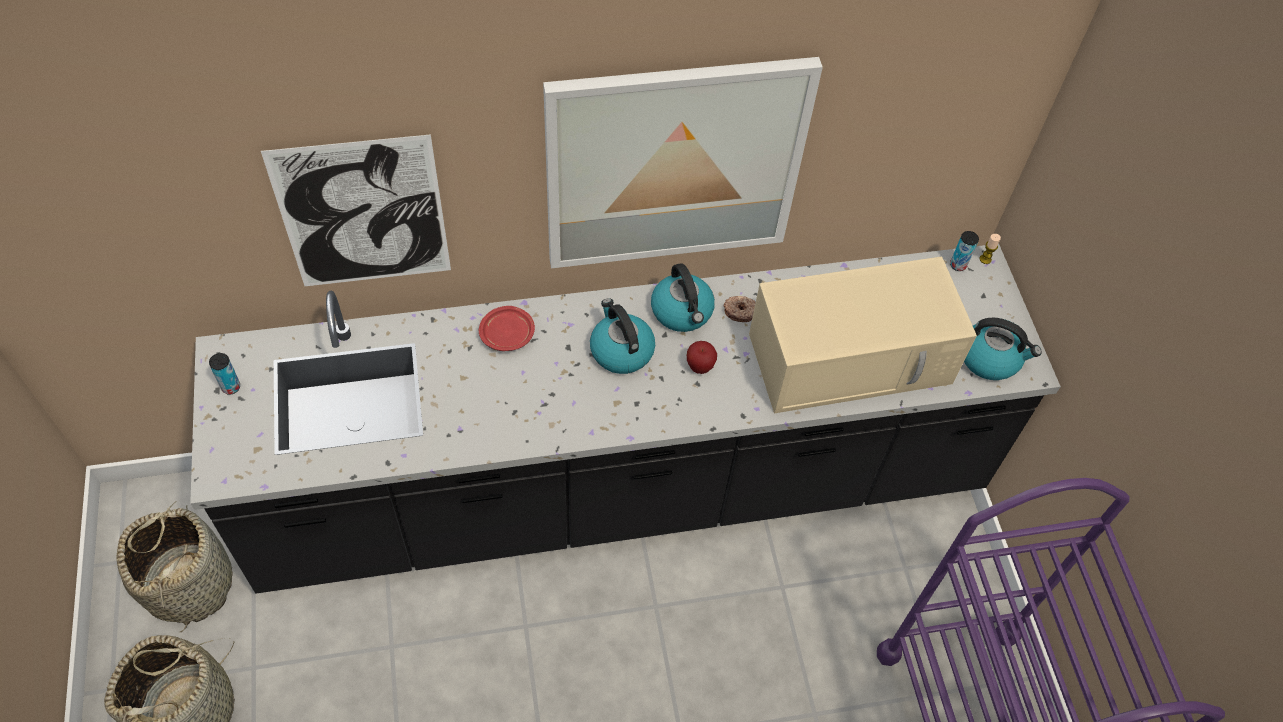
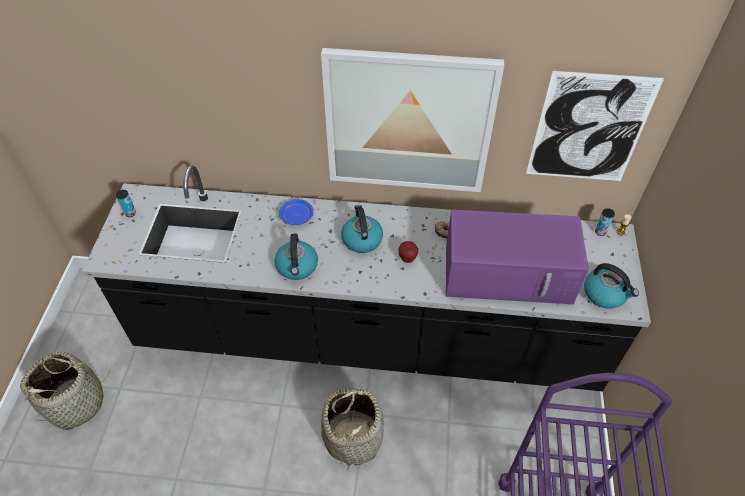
camera: 20 degrees right, 5 degrees down
(189, 583) = (104, 333): basket -> basket (353, 437)
(363, 215) = (217, 121): picture -> picture (589, 129)
(508, 334) = (297, 216): red plate -> blue plate
(682, 312) = (408, 224): kettle -> kettle (297, 267)
(852, 357) = (509, 273): beige microwave -> purple microwave

